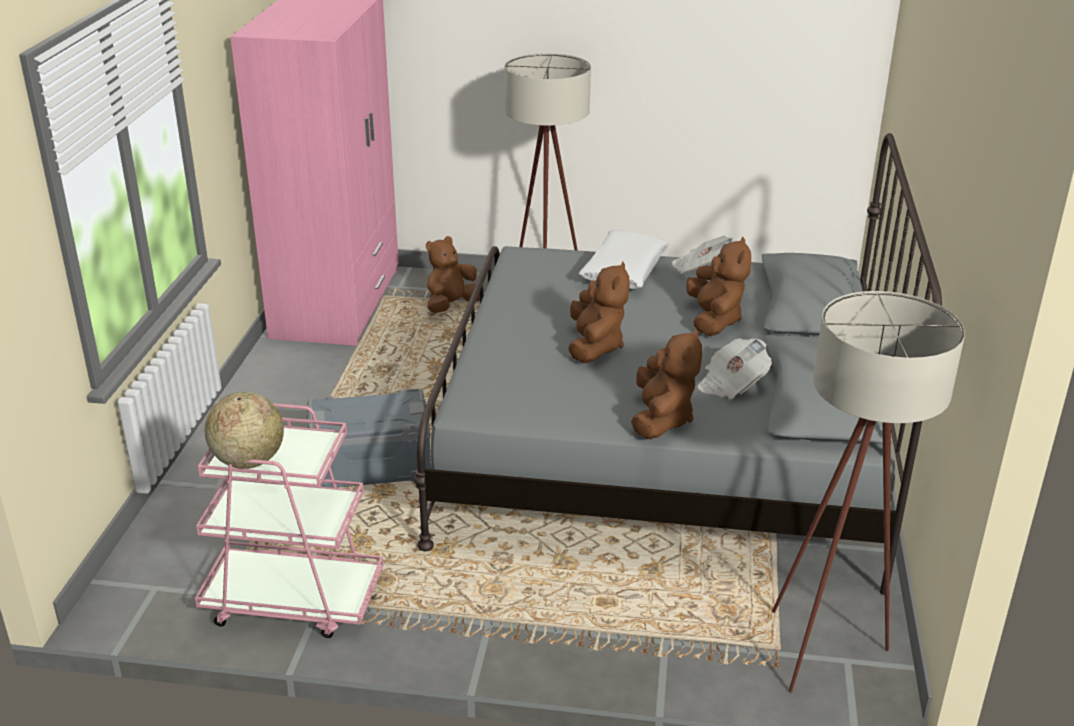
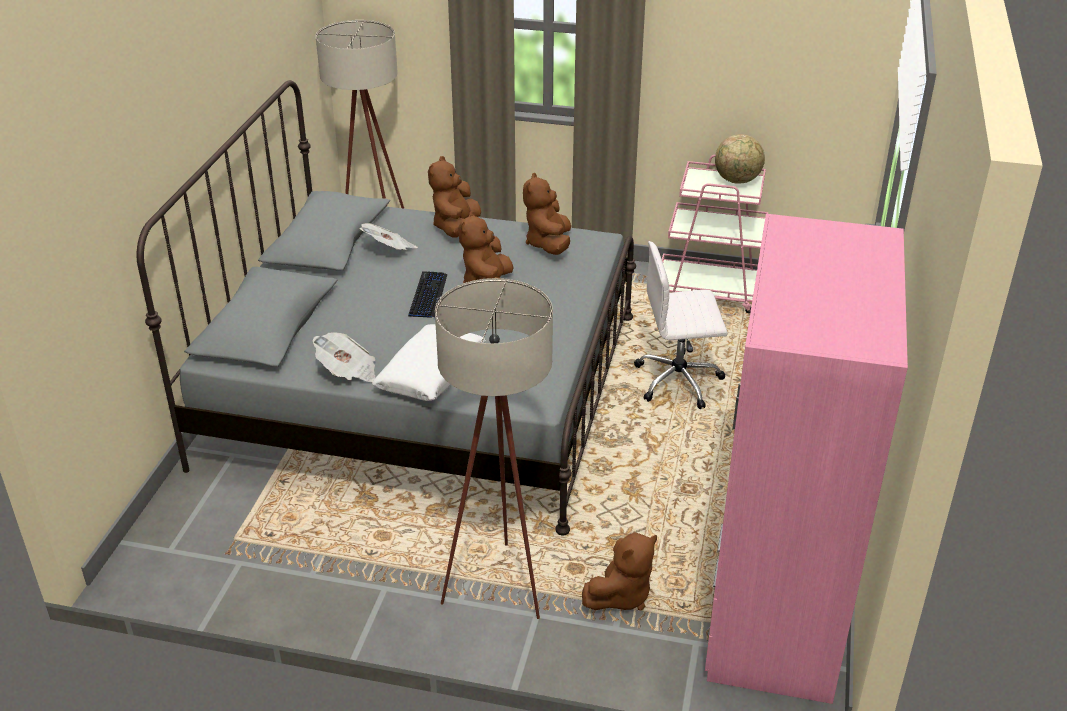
camera: 175 degrees left, 5 degrees up
(371, 467) = (679, 381): grey storage box -> white office chair
(658, 334) = (428, 295): none -> keyboard
(714, 320) = (370, 307): brown plush toy -> brown plush toy (548, 244)

